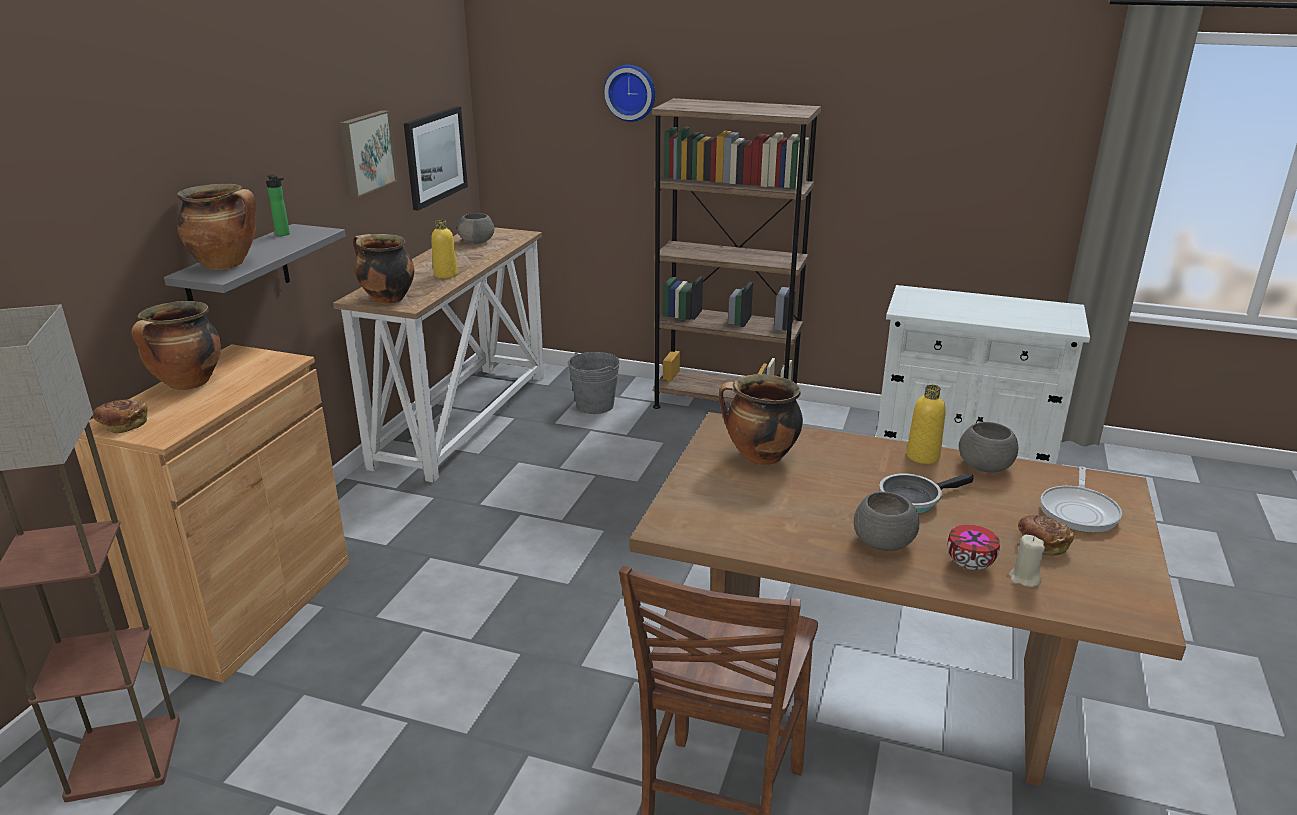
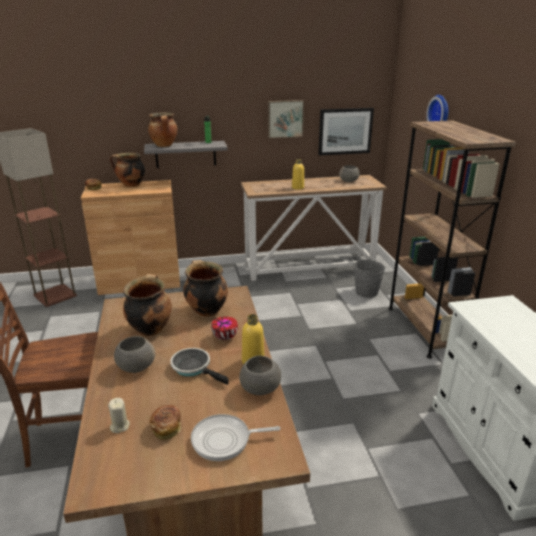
camera: 60 degrees right, 0 degrees up
(386, 299) = (255, 187): cooking pot -> cooking pot (150, 328)
(970, 564) = (127, 402): bowl -> bowl (225, 337)

